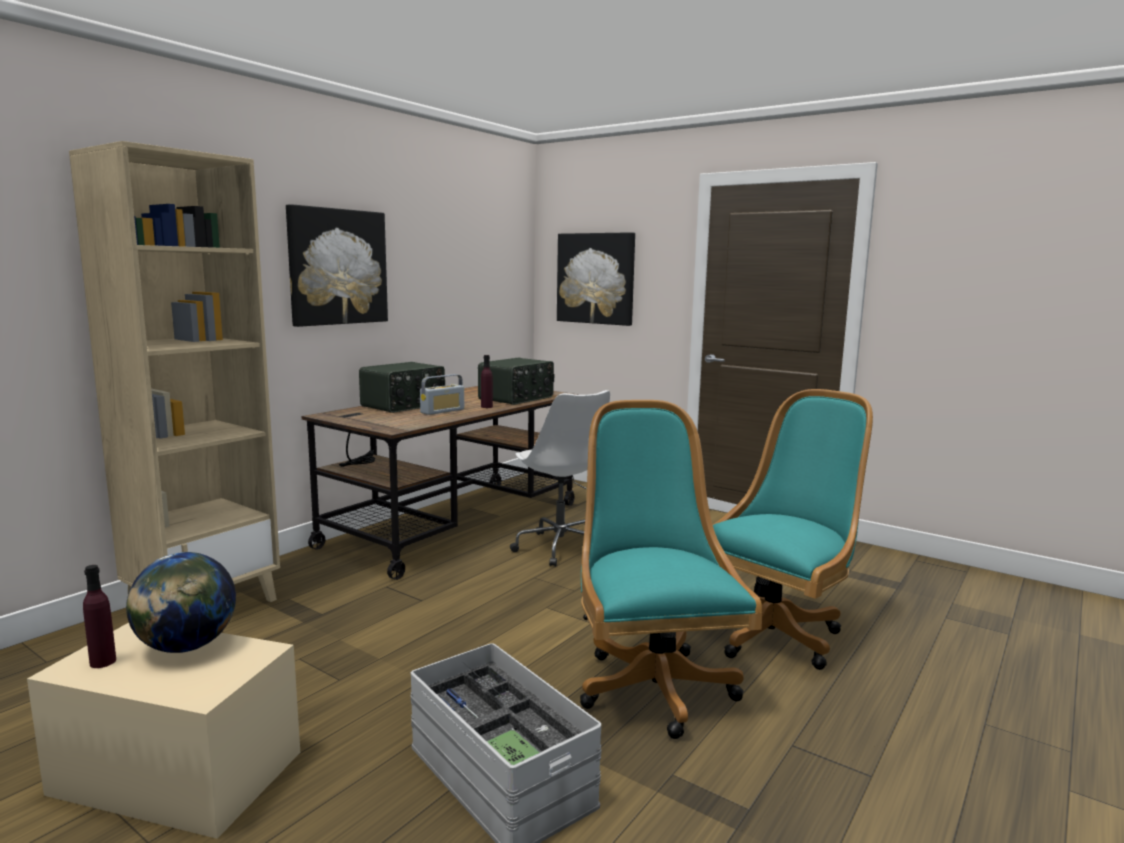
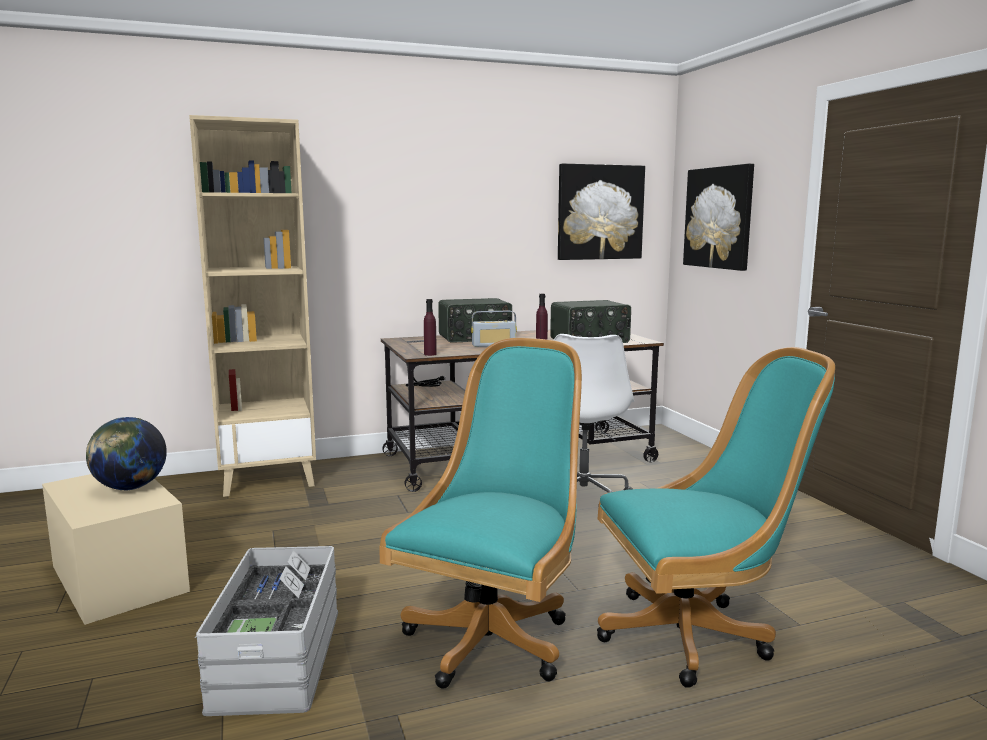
camera: 35 degrees right, 0 degrees up
(103, 662) = (83, 484): purple bottle -> purple bottle (430, 354)
(337, 267) = (424, 209): picture -> picture (599, 212)

